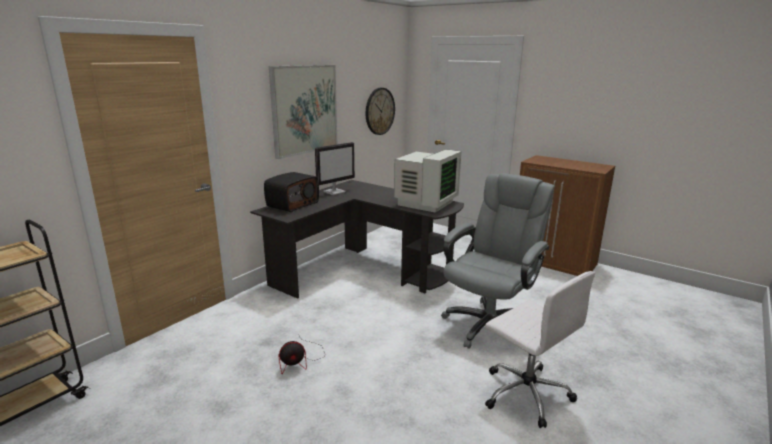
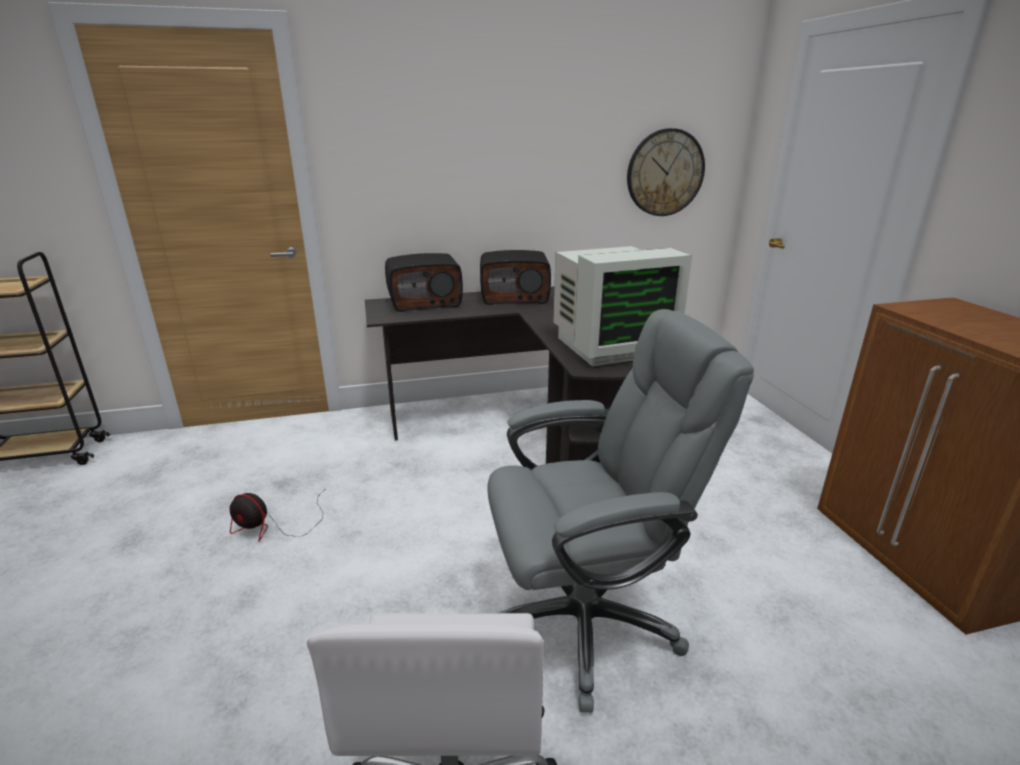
camera: 40 degrees right, 5 degrees up
(304, 109) = (483, 156): picture -> none
(334, 192) = (514, 297): monitor -> radio

